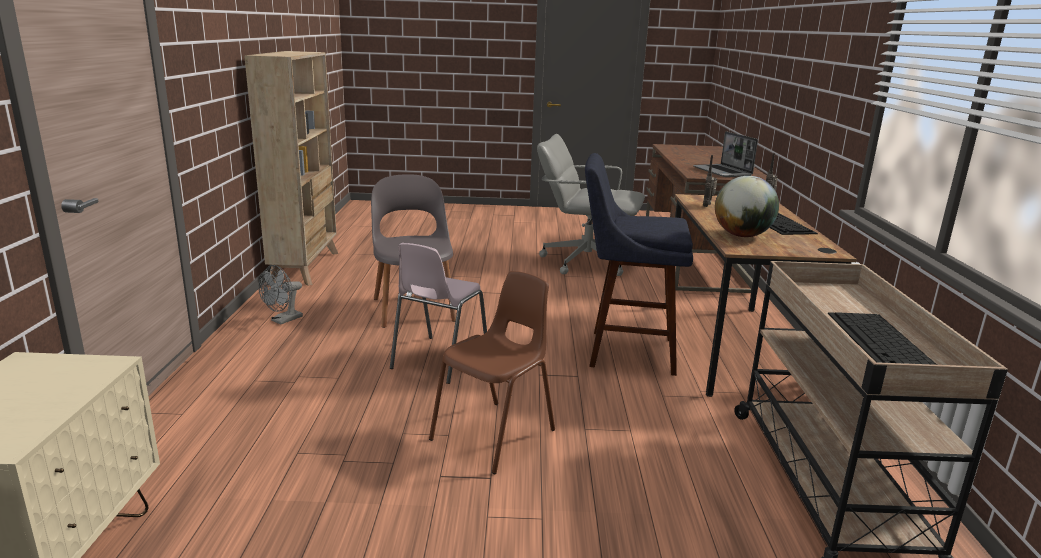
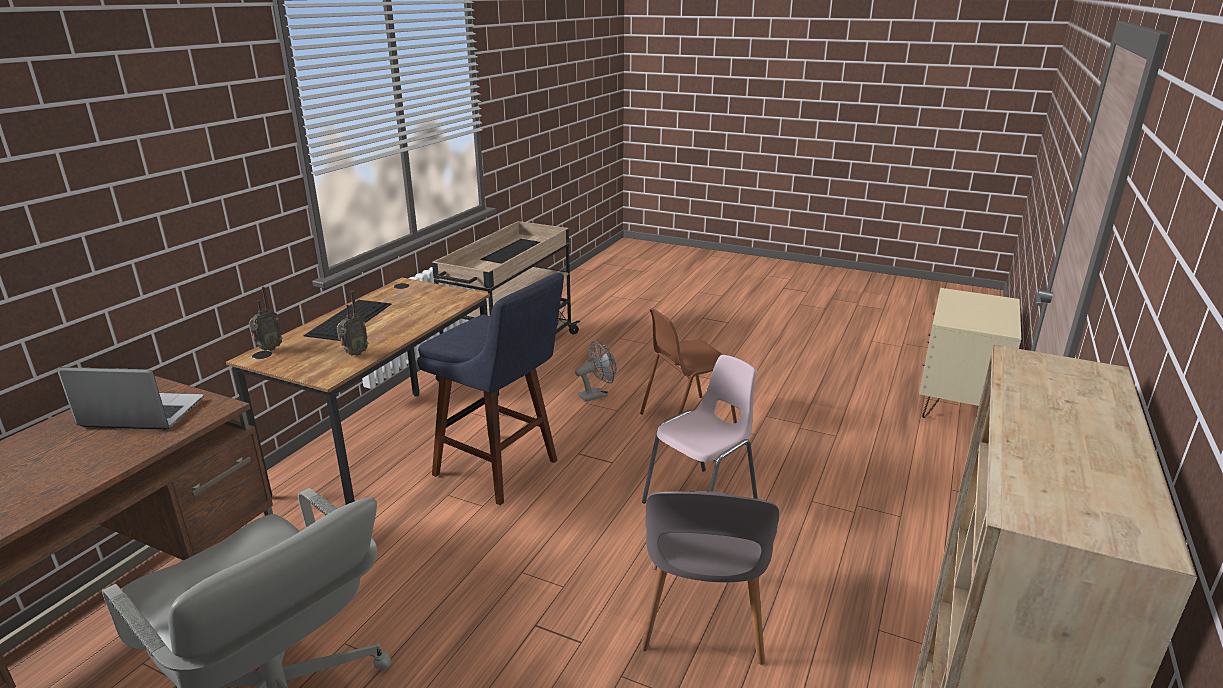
camera: 155 degrees left, 5 degrees up
(283, 320) = (906, 631): grey fan -> grey fan (597, 395)
(723, 172) = (140, 414): laptop -> laptop turned 90 degrees counterclockwise
(742, 235) = (430, 307): globe -> none

